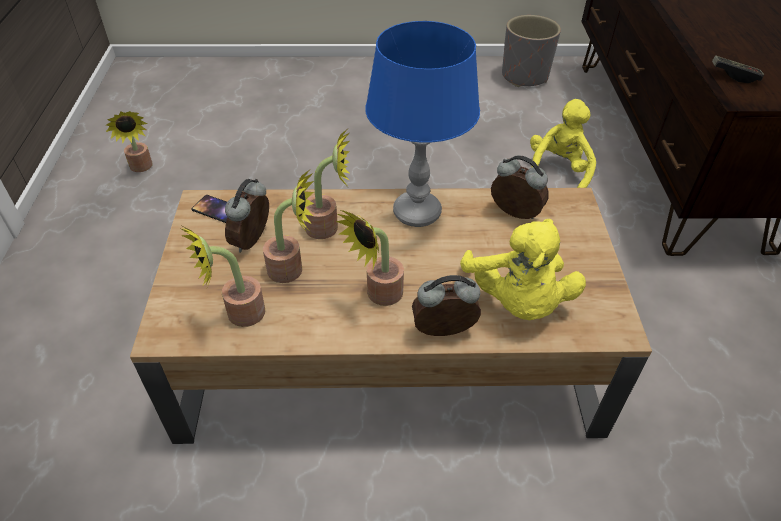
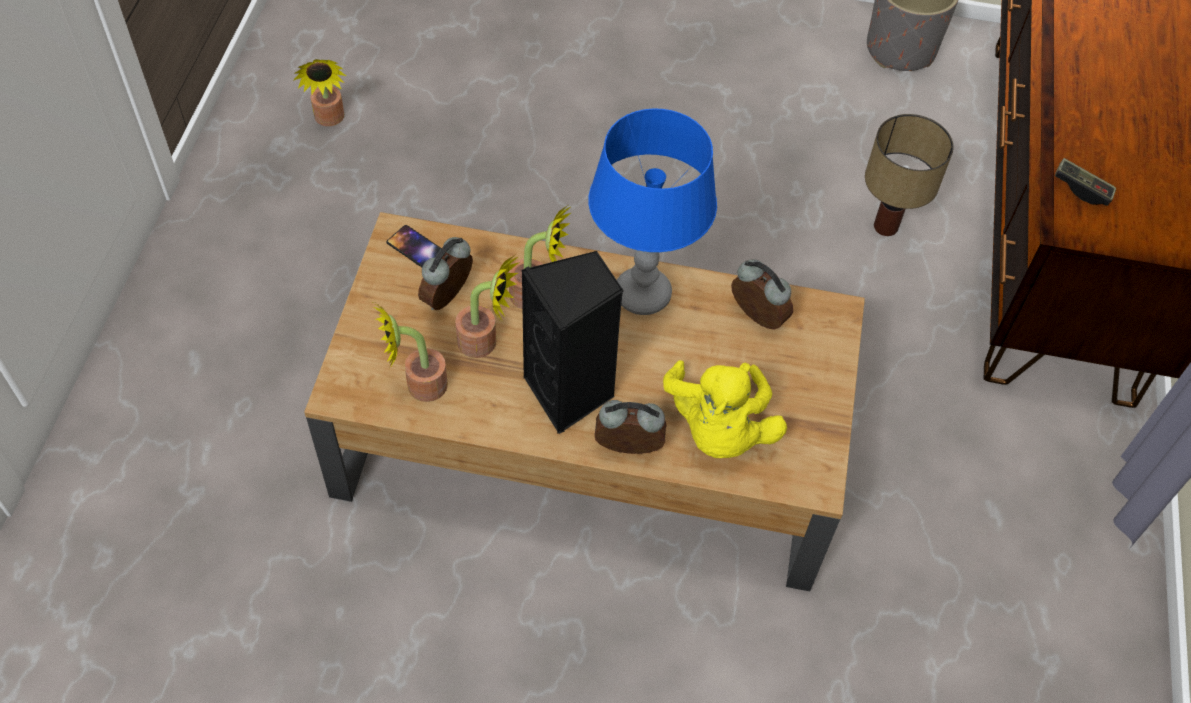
camera: 10 degrees right, 10 degrees up
(379, 296) = (571, 393): potted plant -> black speaker
(558, 172) = (887, 226): yellow plush toy -> table lamp

